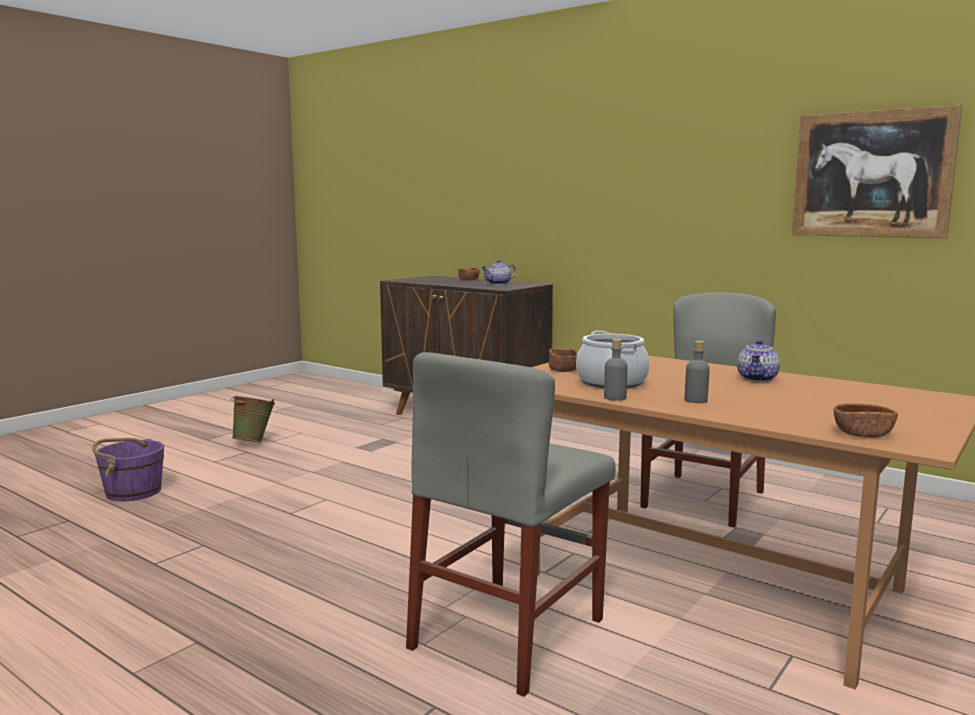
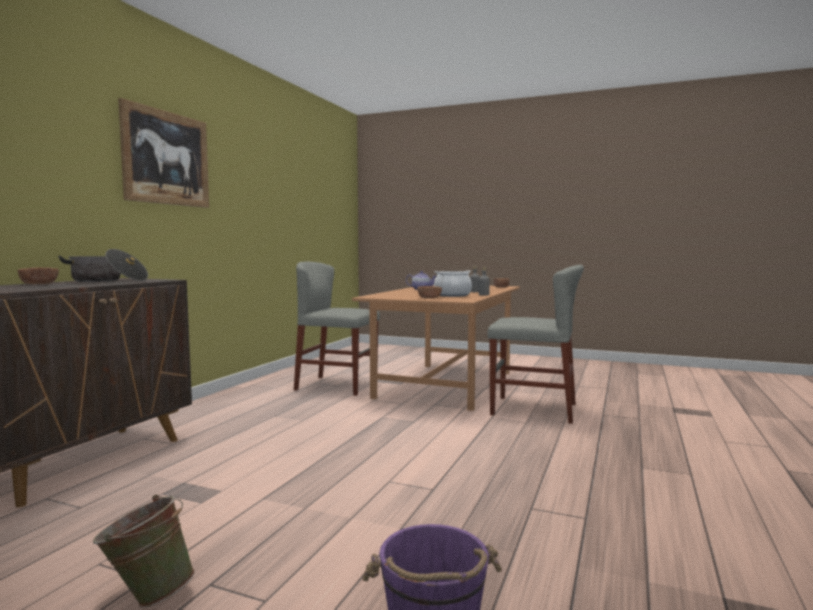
camera: 105 degrees left, 5 degrees down
(498, 284) = (108, 280): teapot -> cooking pot
(871, 174) = (287, 196): picture -> picture (166, 158)

